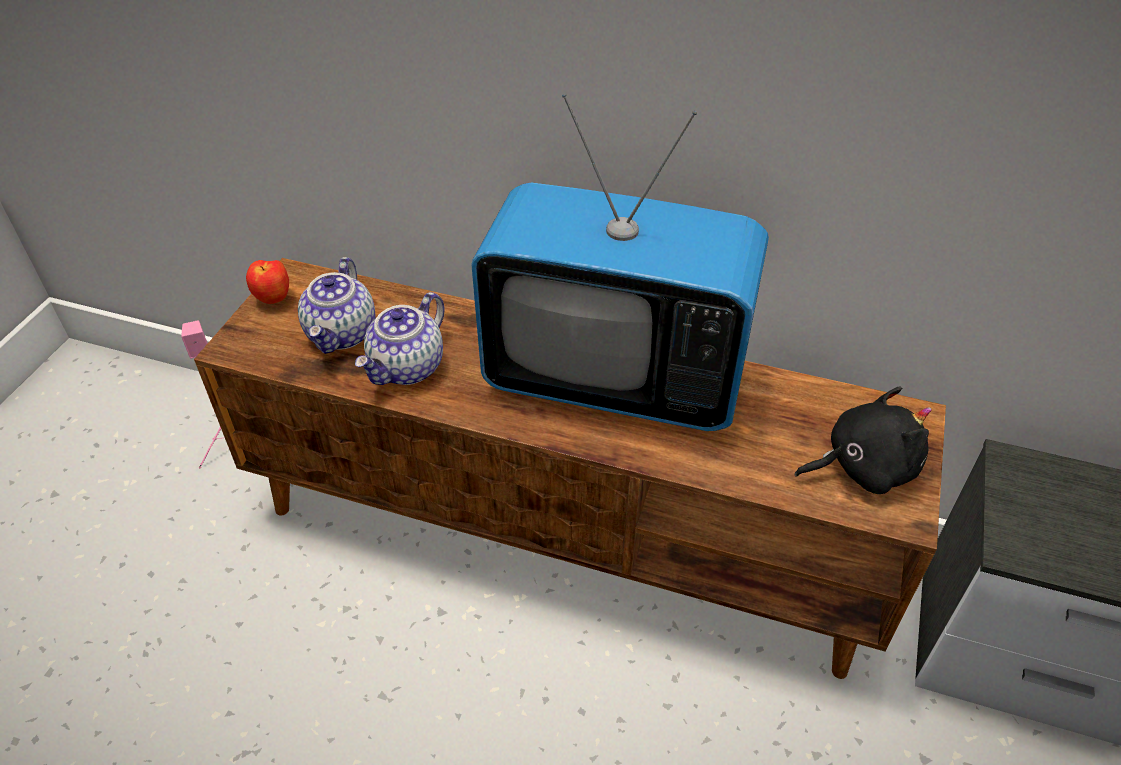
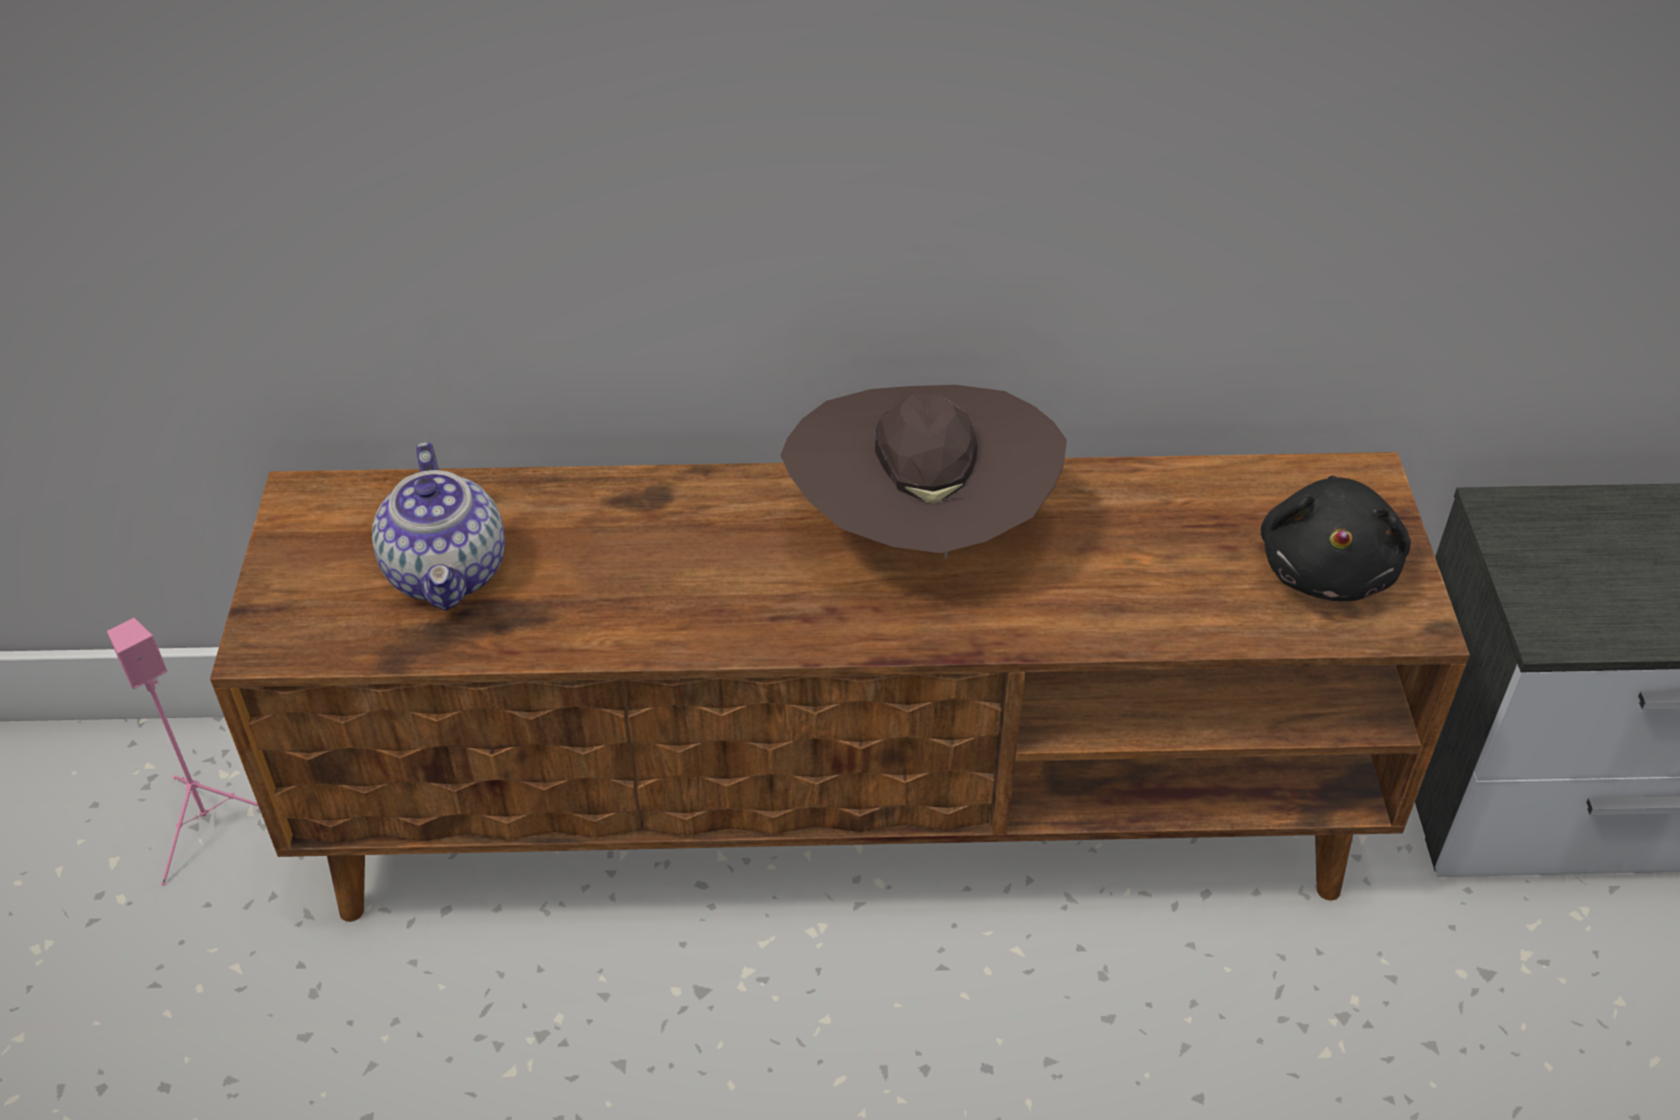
camera: 20 degrees left, 0 degrees up
(274, 299) = (296, 544): apple -> none
(407, 368) = (588, 599): teapot -> none
(615, 378) = (921, 532): television -> brown hat
(863, 466) = (1327, 568): black plush toy -> black plush toy turned 135 degrees clockwise

